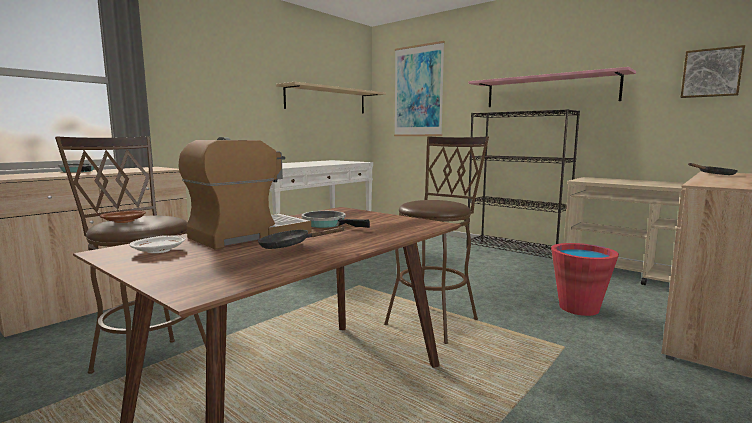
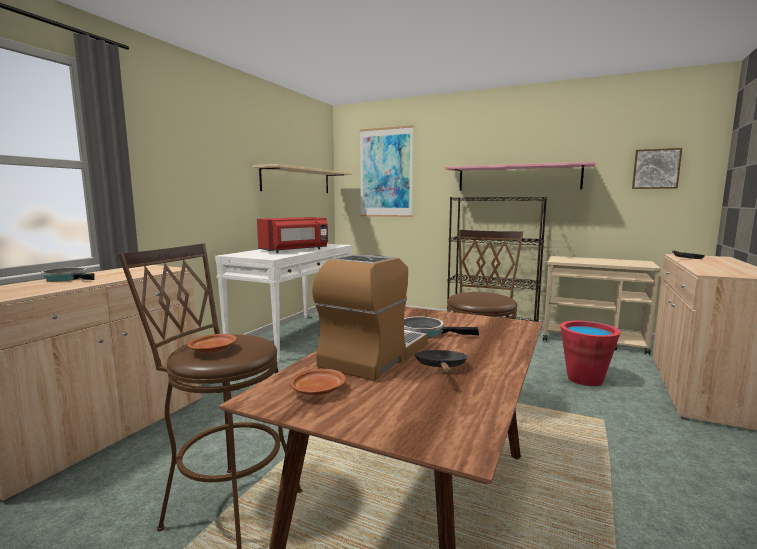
camera: 15 degrees left, 0 degrees up
(159, 251) = (318, 390): white plate -> brown plate
(290, 246) = (441, 367): black frying pan -> black frying pan turned 105 degrees clockwise
(310, 164) = (295, 250): none -> red microwave

